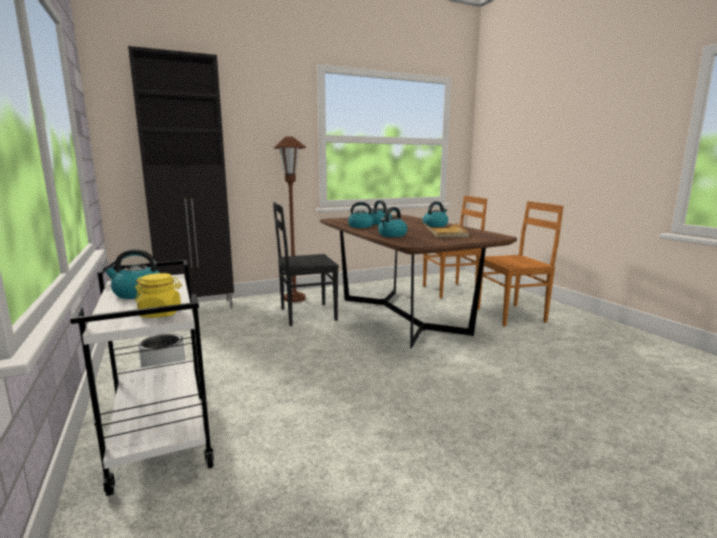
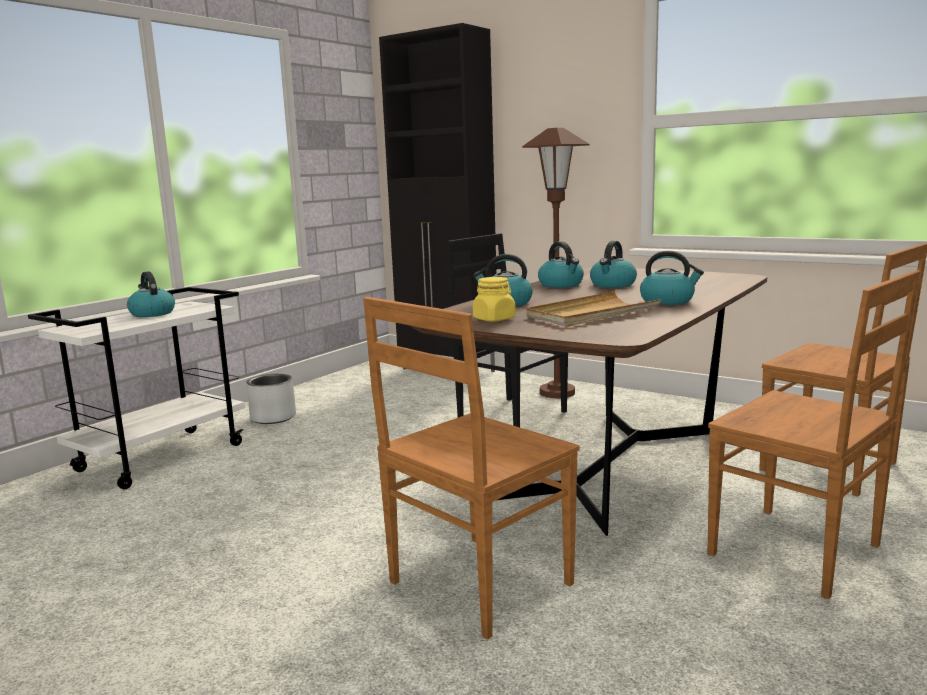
camera: 60 degrees right, 0 degrees up
(161, 313) = (94, 329): yellow jar -> yellow jar (494, 319)
(500, 370) = (476, 585): none -> brown chair

